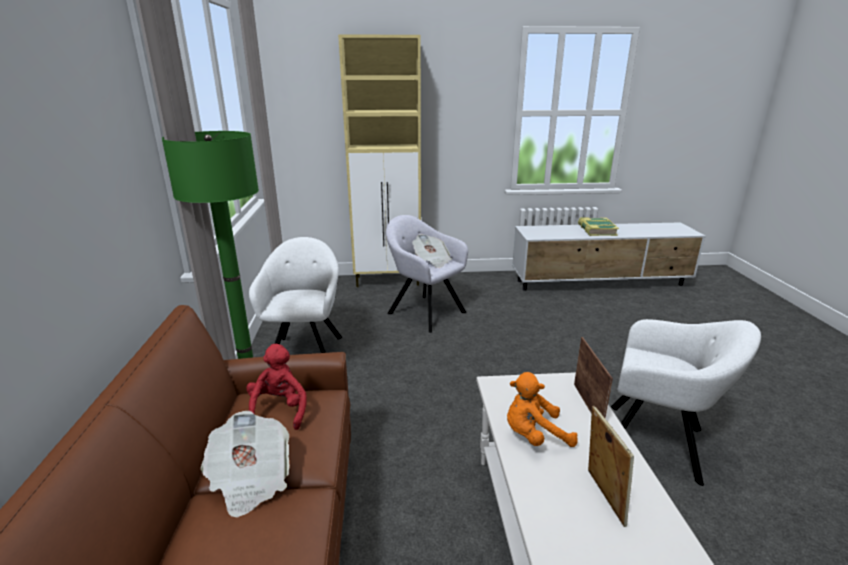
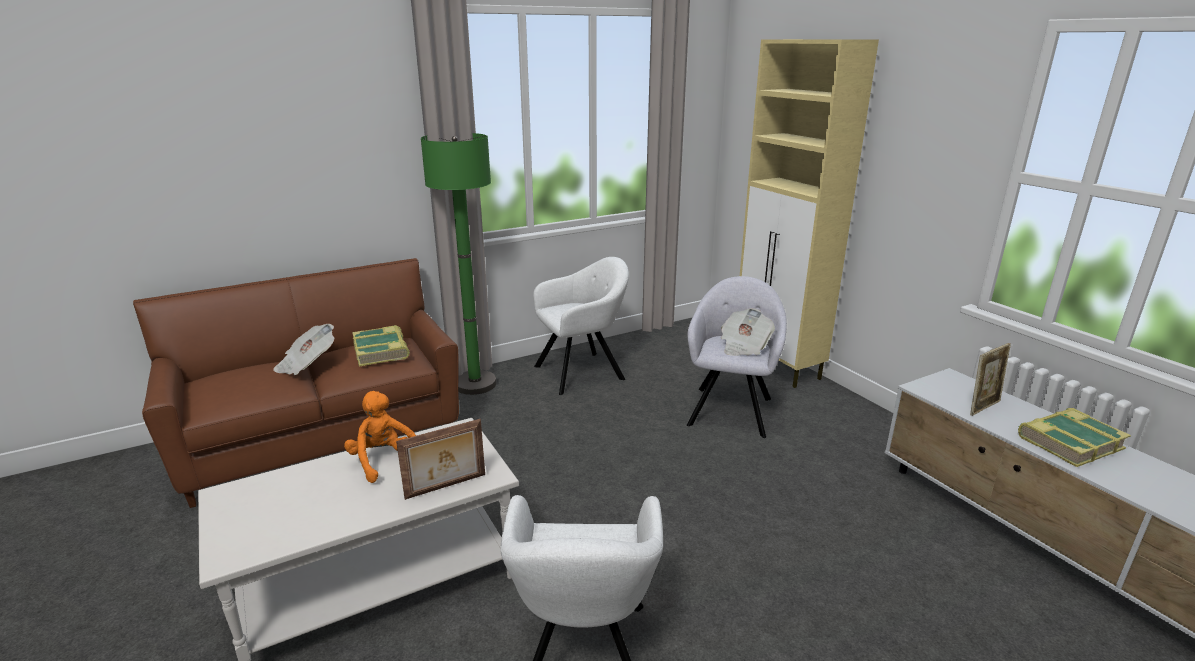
camera: 65 degrees right, 0 degrees up
(279, 410) = (381, 351): red plush toy -> book
(602, 496) = (306, 506): picture frame -> picture frame (983, 407)

